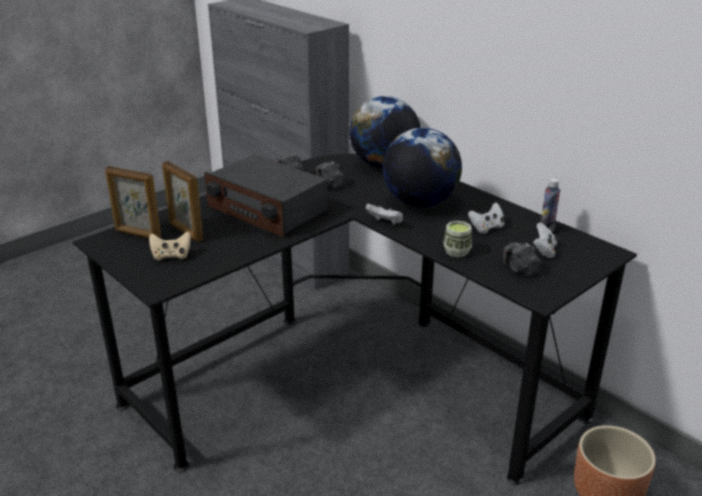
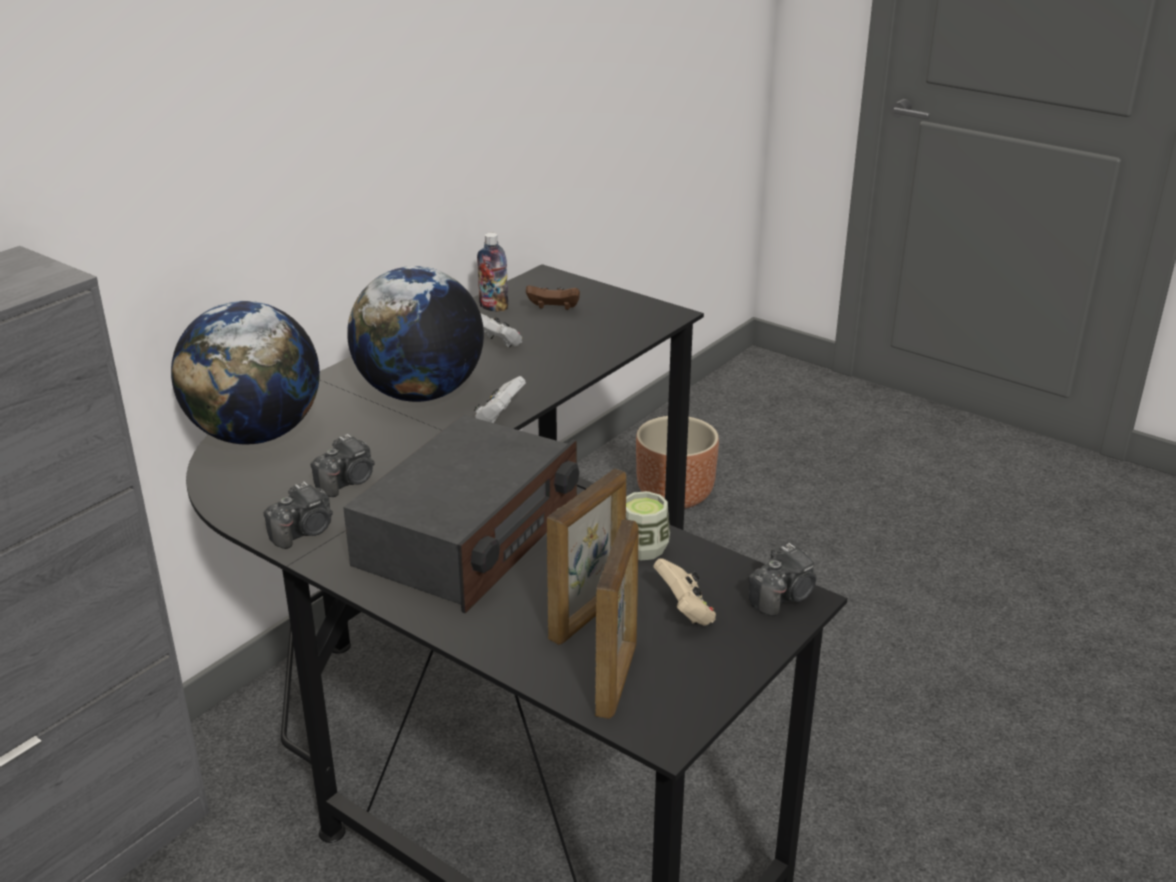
camera: 100 degrees left, 0 degrees up
(456, 251) = (575, 361): cup -> cup (643, 548)
(520, 269) = (607, 324): camera -> camera (783, 597)
(544, 251) = (554, 310): white game controller -> brown game controller

